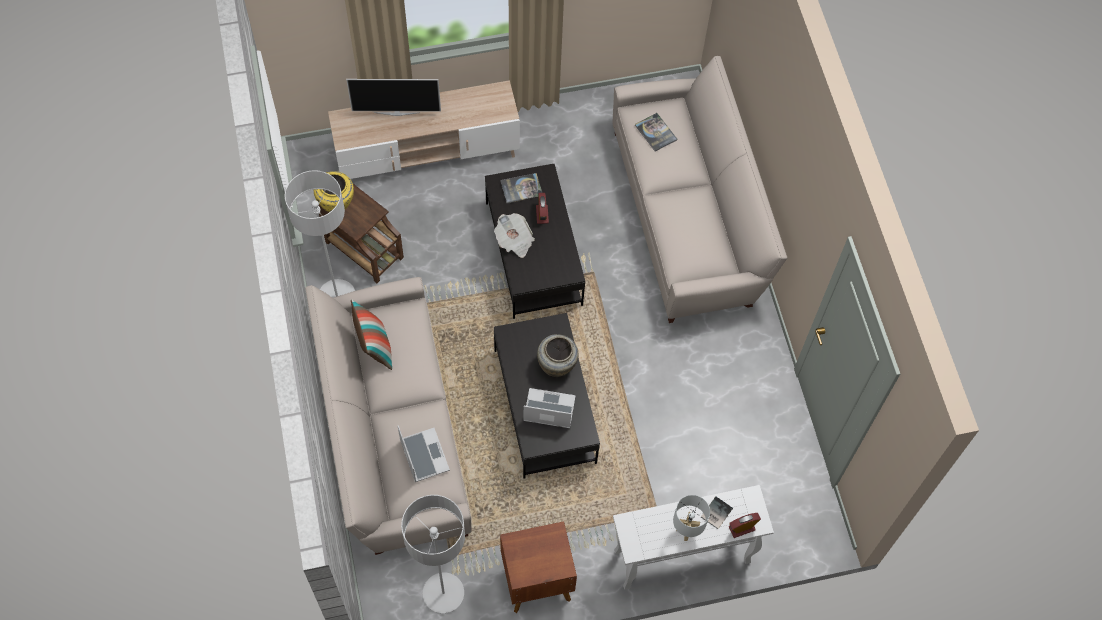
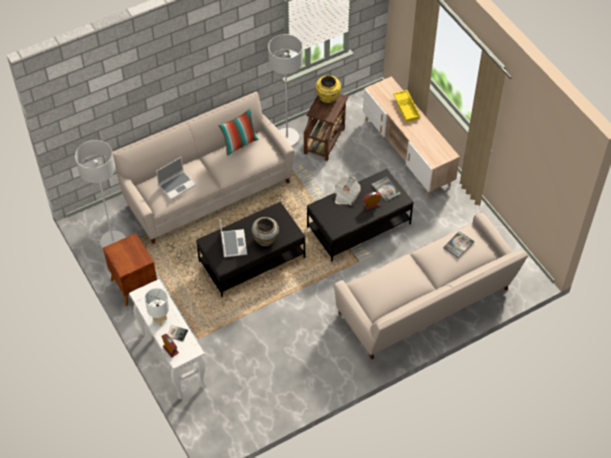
camera: 75 degrees right, 10 degrees down
(397, 112) = (407, 108): television -> yellow tray

